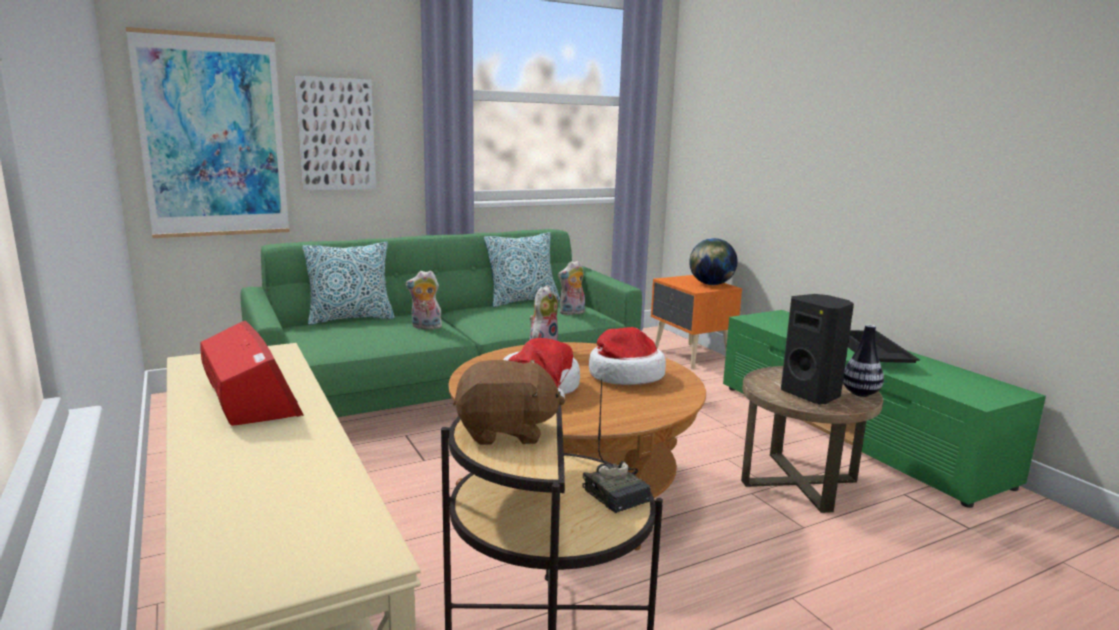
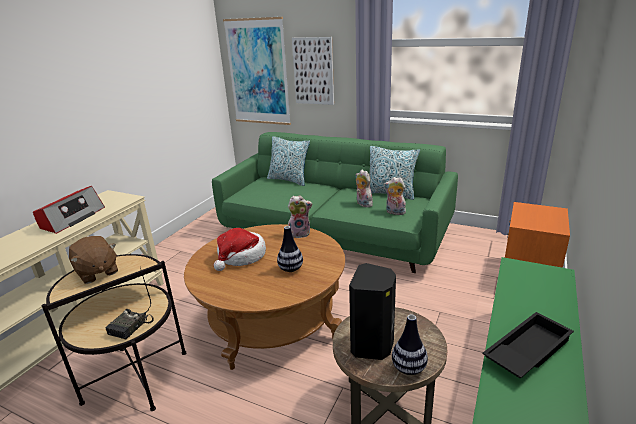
camera: 55 degrees right, 10 degrees up
(425, 327) = (303, 196): plush toy -> plush toy (362, 204)
(624, 375) = (290, 269): hat -> vase
(711, 284) = (549, 222): globe -> none

